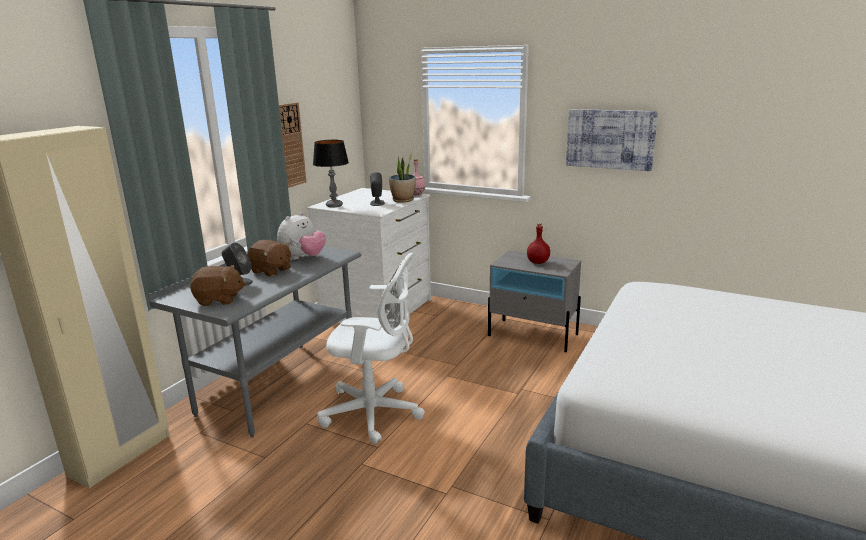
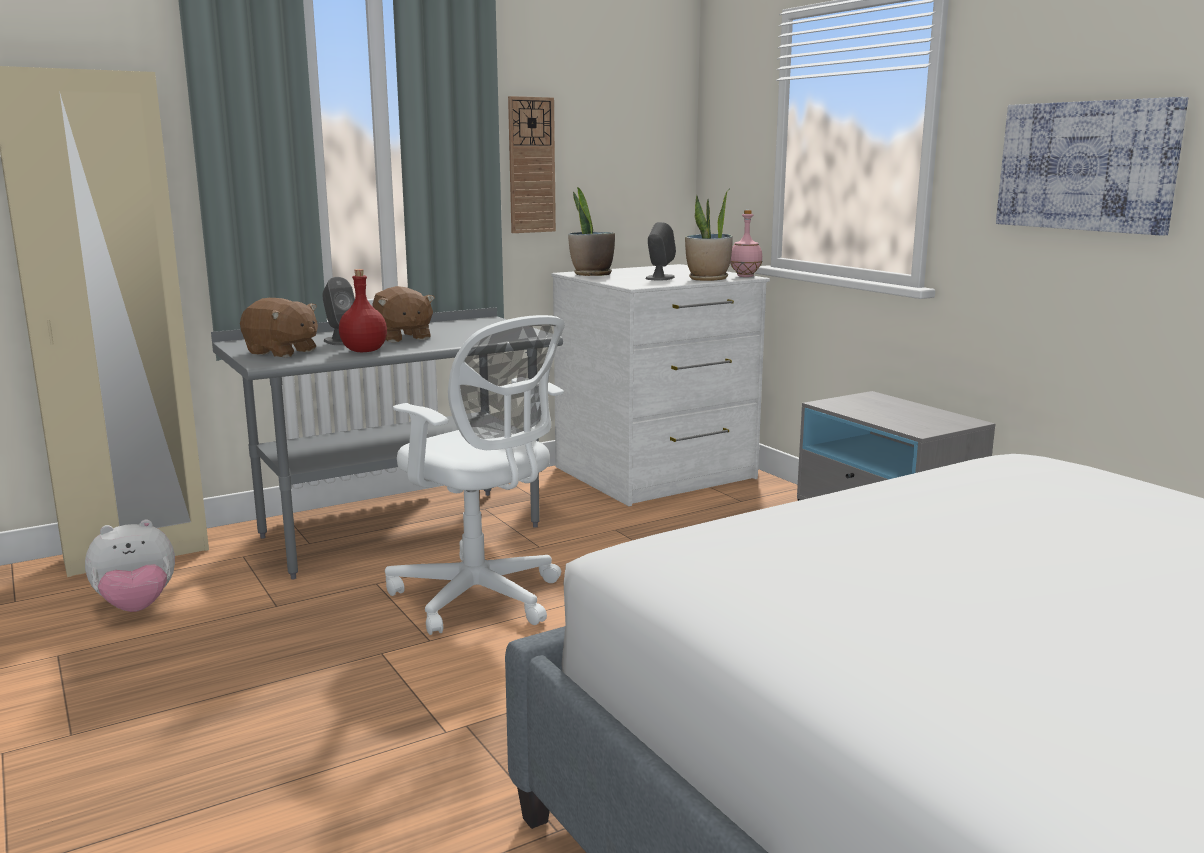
camera: 30 degrees right, 5 degrees down
(303, 258) = (471, 332): plush toy -> plush toy (136, 608)
(334, 205) = (591, 274): table lamp -> potted plant
(537, 262) = (898, 412): red bottle -> red bottle (364, 351)

